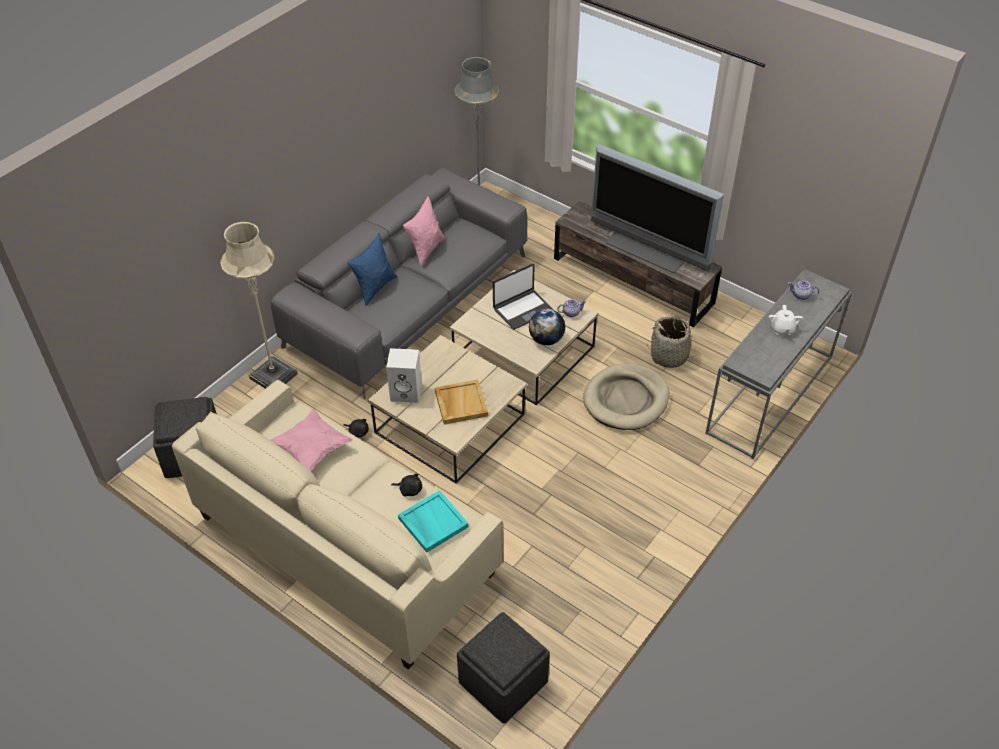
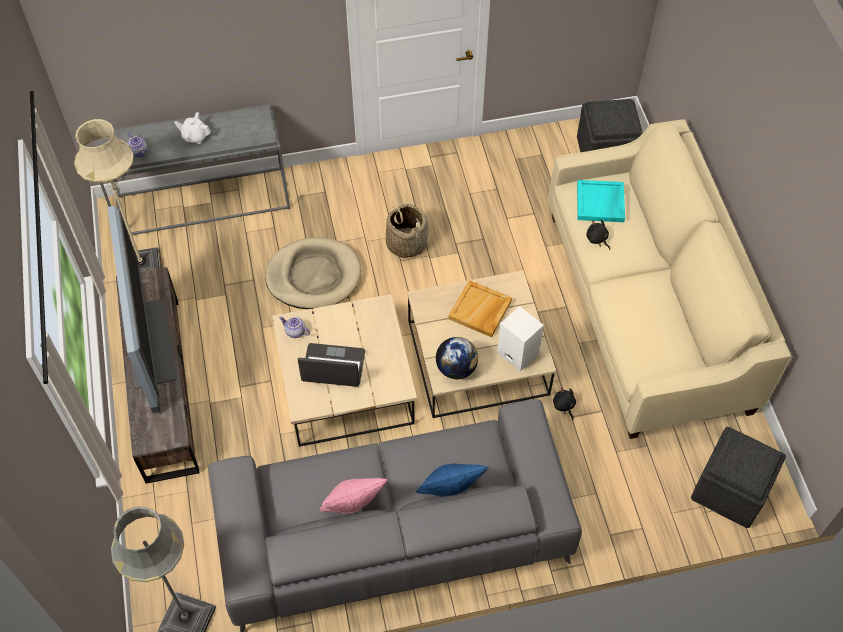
camera: 140 degrees left, 10 degrees up
(273, 376) = (600, 530): beige floor lamp -> beige floor lamp (142, 267)
(312, 450) = (652, 323): pink pillow -> none
(546, 339) = (347, 320): globe -> globe (456, 368)
(669, 356) = (232, 288): basket -> basket (406, 243)
(782, 329) = (195, 136): white teapot -> white teapot turned 120 degrees counterclockwise

